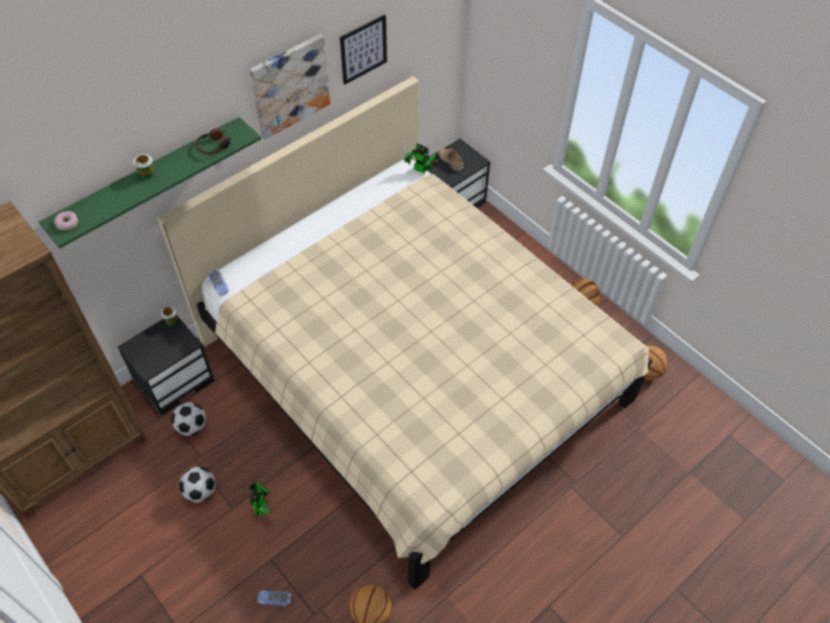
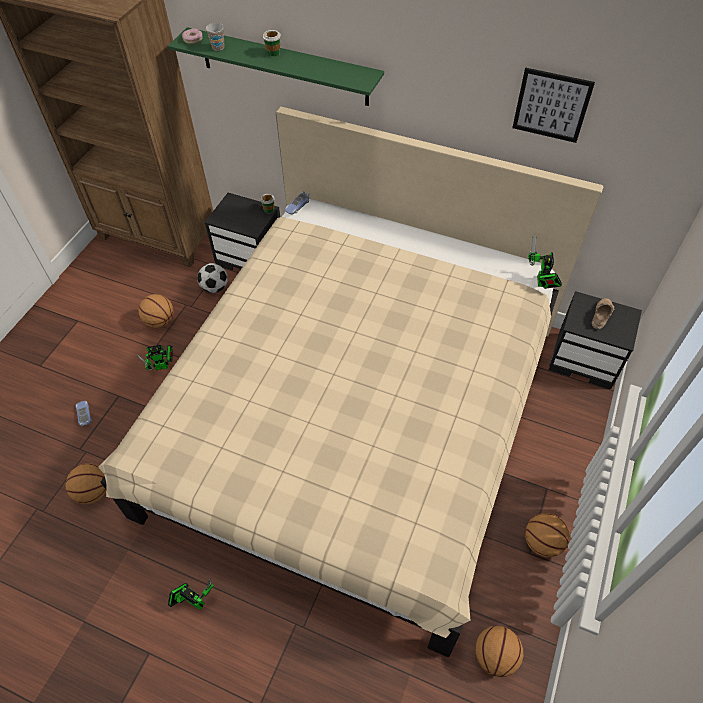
camera: 65 degrees right, 0 degrees up
(100, 209) = (218, 47): none -> cup
(200, 491) = (160, 321): football -> basketball
(214, 146) = (334, 72): headphones -> none
(290, 85) = (448, 80): picture -> none
(520, 556) = (194, 601): none -> toy robot

